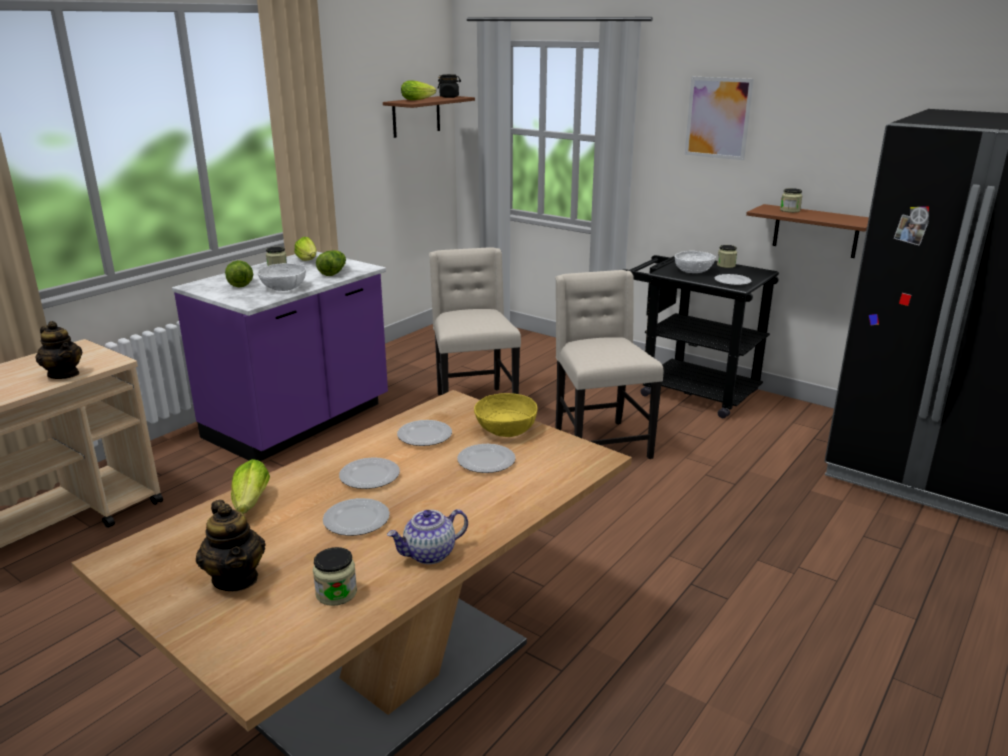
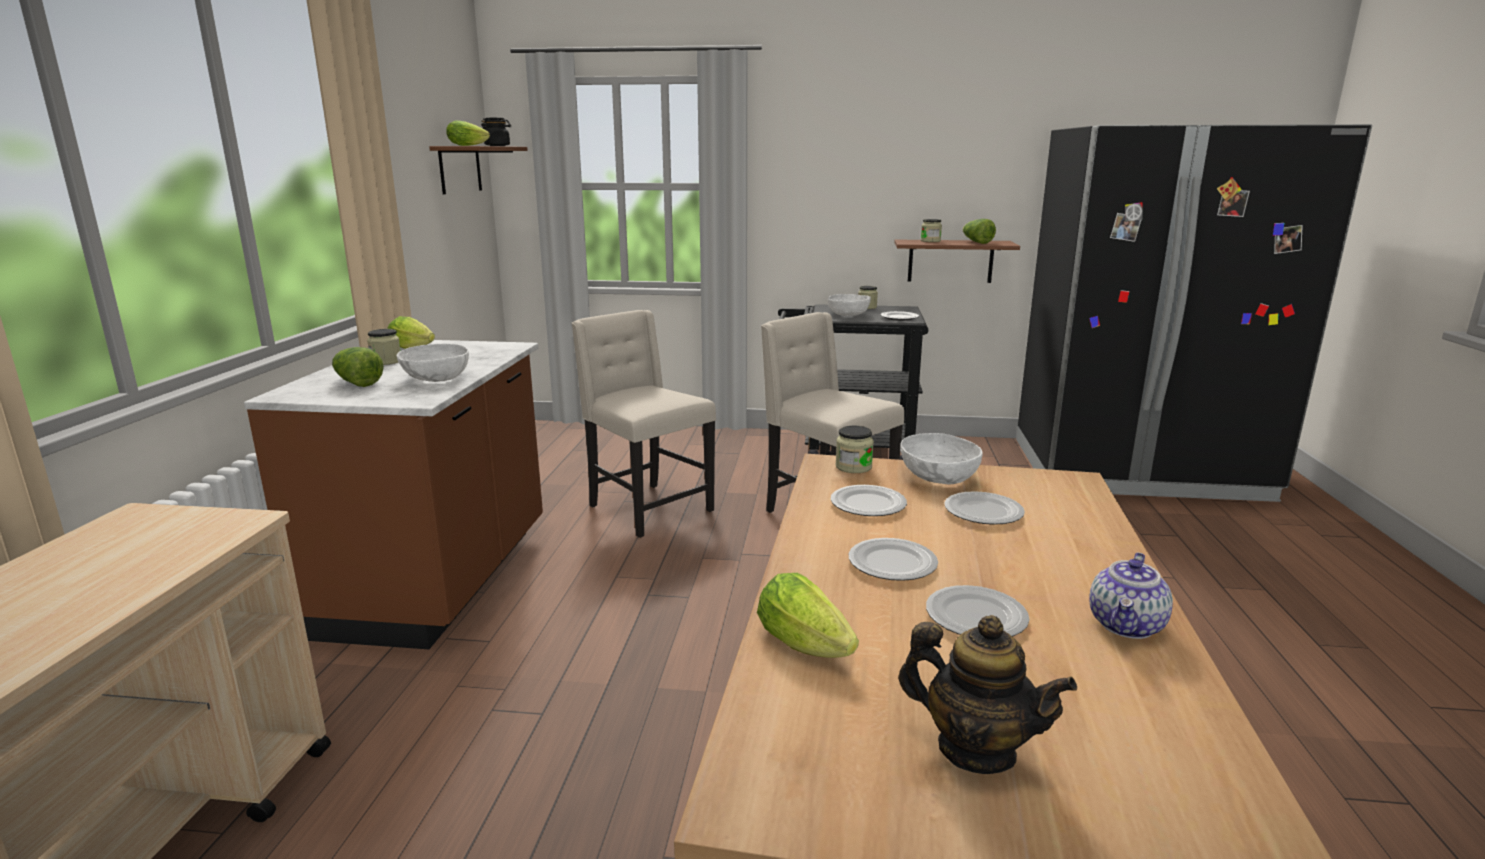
camera: 30 degrees left, 5 degrees down
(64, 374) = (170, 558): teapot -> none
(299, 422) = (439, 581): purple counter -> brown counter
(333, 272) = (477, 355): lettuce -> lettuce (976, 242)
(336, 593) = (1128, 712): jar -> jar (853, 467)
(506, 429) = (938, 477): yellow bowl -> white bowl
(718, 118) = (838, 153): picture -> none

